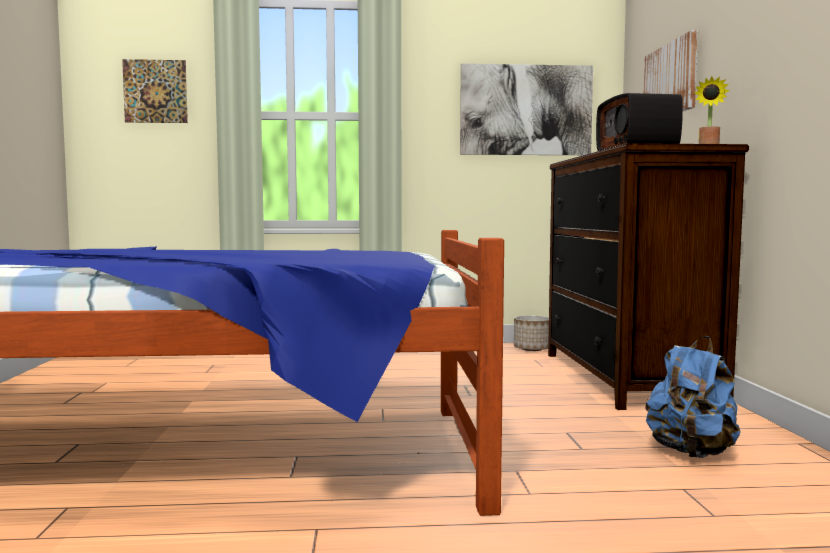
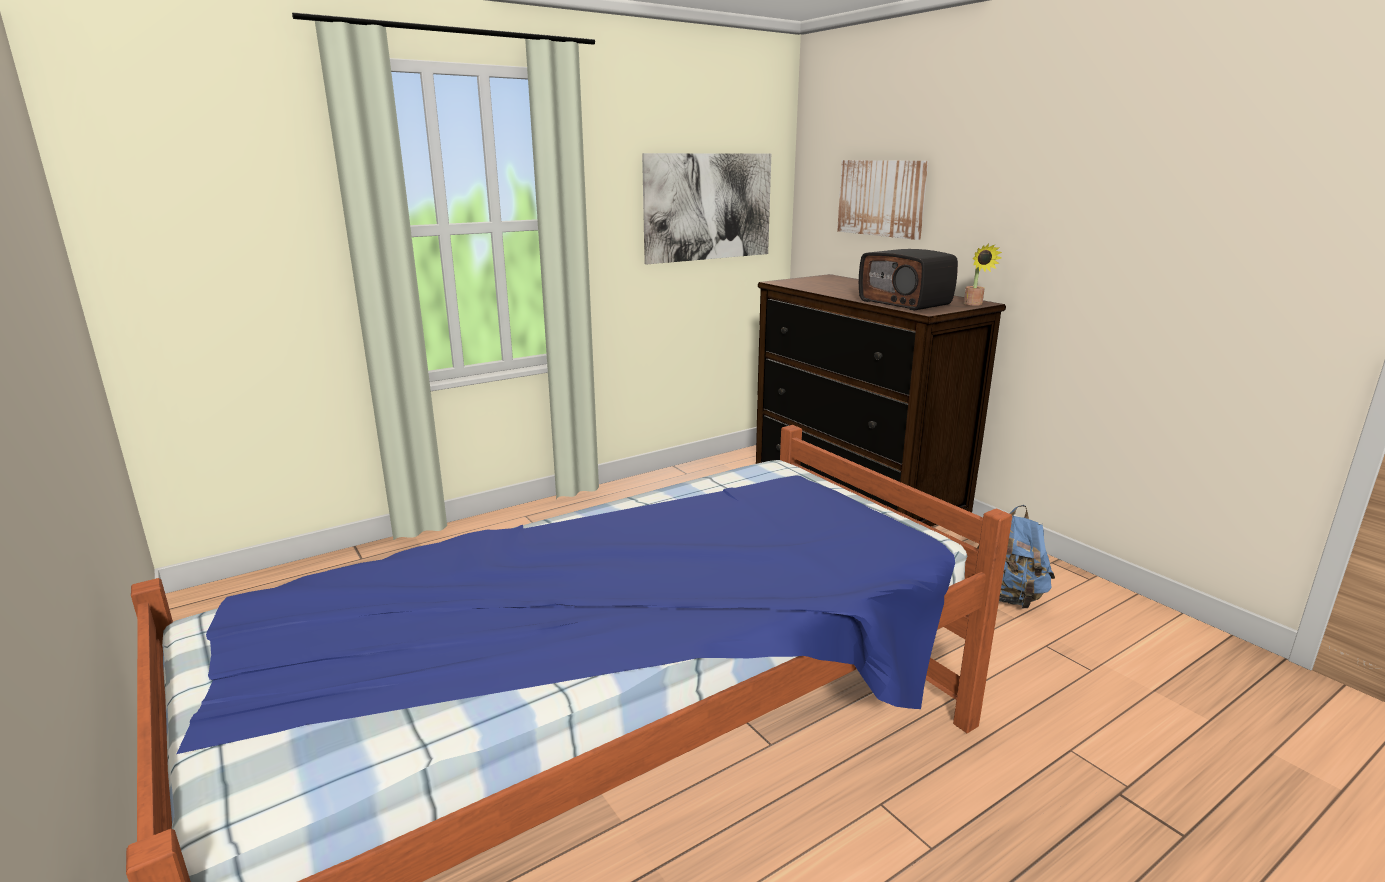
camera: 30 degrees left, 15 degrees up
(155, 91) = (233, 204): picture -> none
(532, 349) = (729, 467): planter -> none

